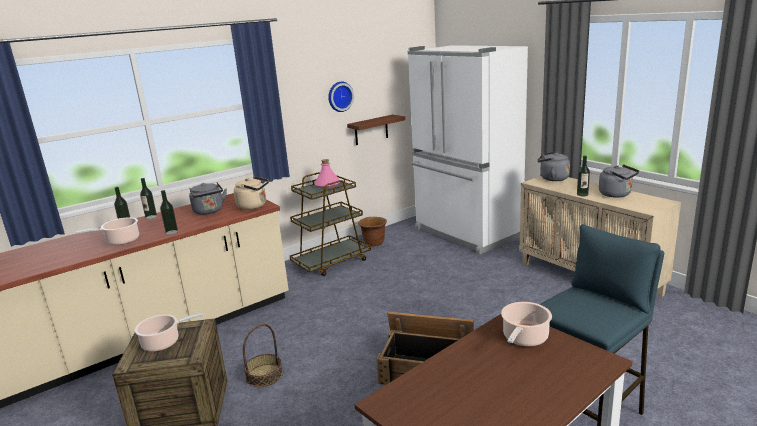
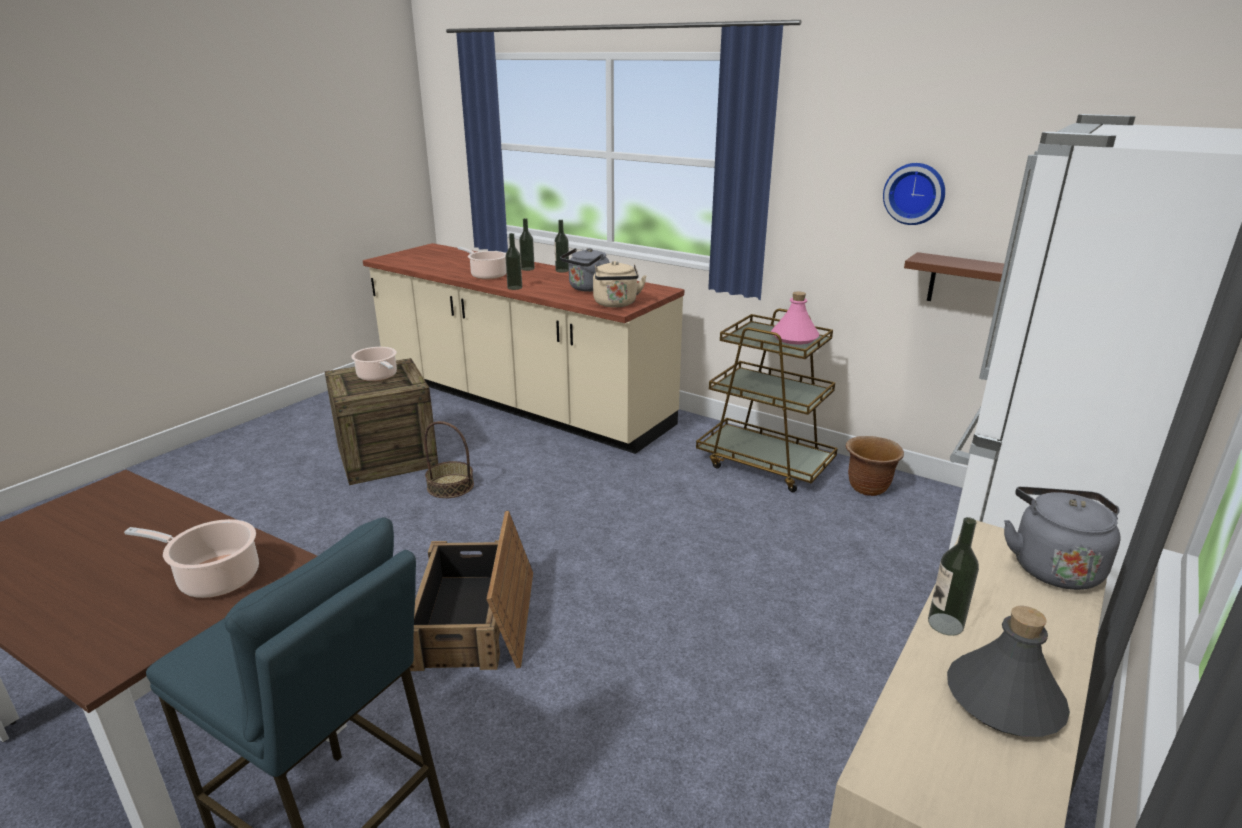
camera: 70 degrees right, 5 degrees up
(617, 194) = (1003, 701): grey kettle -> grey bottle

